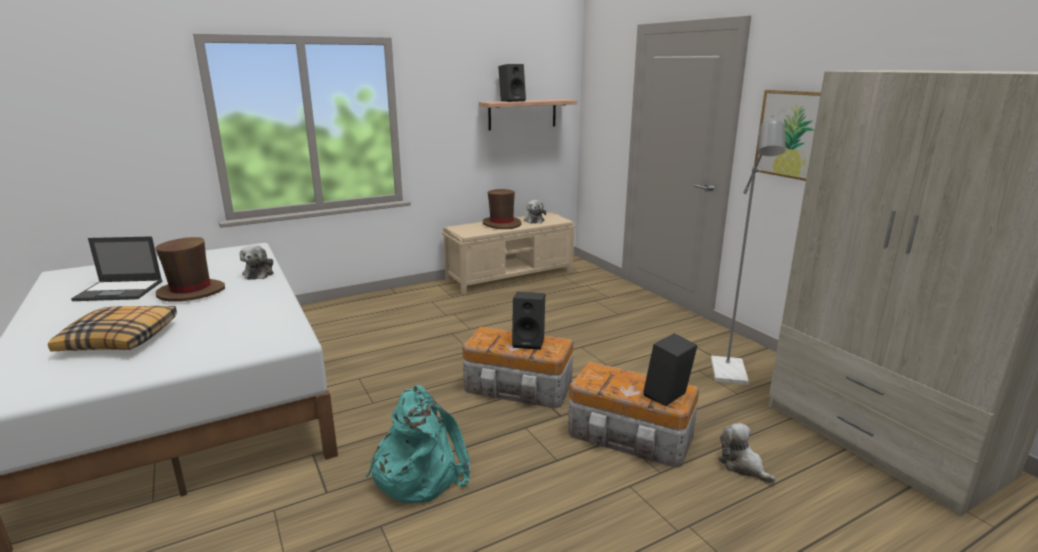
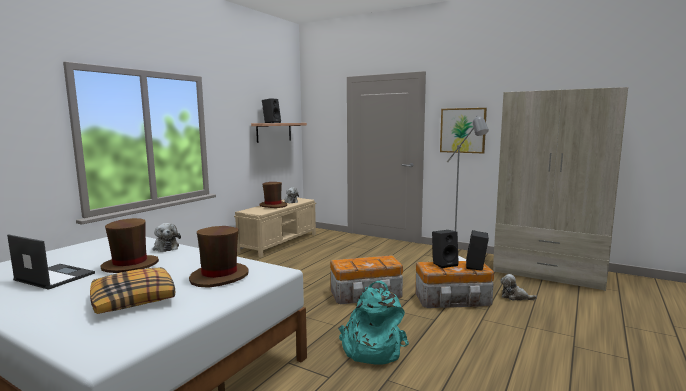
camera: 30 degrees left, 10 degrees down
(120, 290) = (54, 276): laptop -> laptop turned 120 degrees counterclockwise
(230, 331) = (220, 276): none -> brown hat
(529, 342) = (373, 260): black speaker -> black speaker (444, 264)

